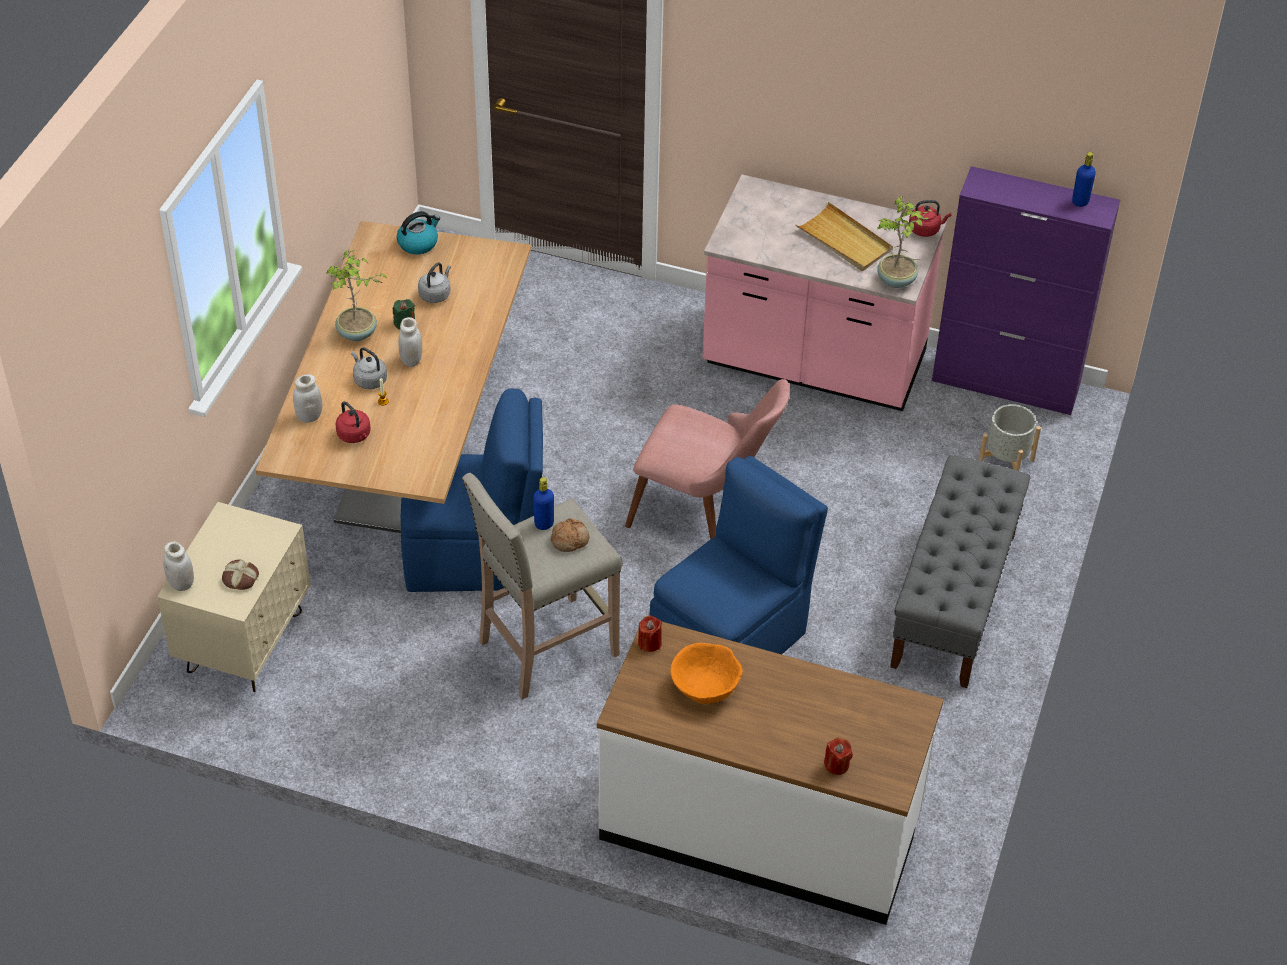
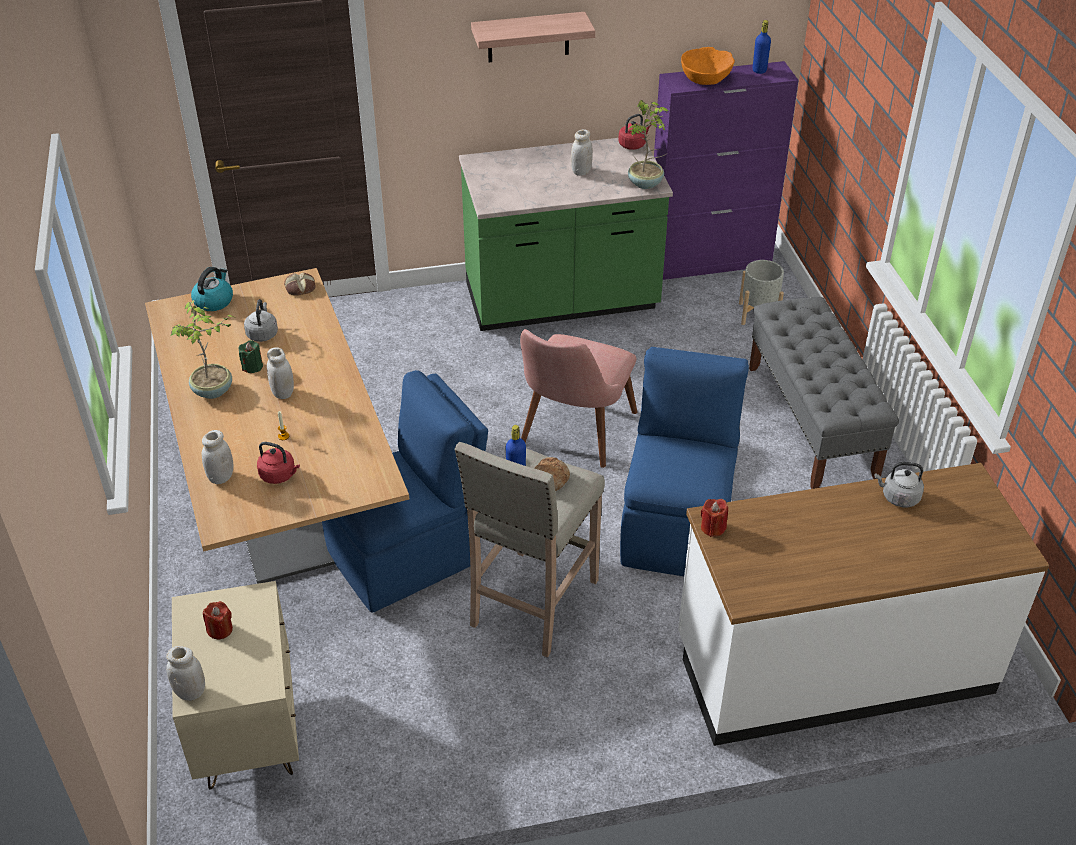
camera: 30 degrees left, 5 degrees down
(240, 579) = (250, 658): bread -> bread (300, 288)
(369, 380) = (255, 424): grey kettle -> grey kettle (898, 497)
(705, 687) = (794, 542): orange bowl -> orange bowl (705, 79)
(706, 511) = (572, 437): pink chair -> pink chair turned 120 degrees clockwise
(814, 363) = (561, 301): pink counter -> green counter
(829, 85) = (528, 37): none -> shelf
(836, 765) = (959, 554): red candle -> red candle (220, 630)
(844, 241) = (581, 171): beige tray -> white jar

